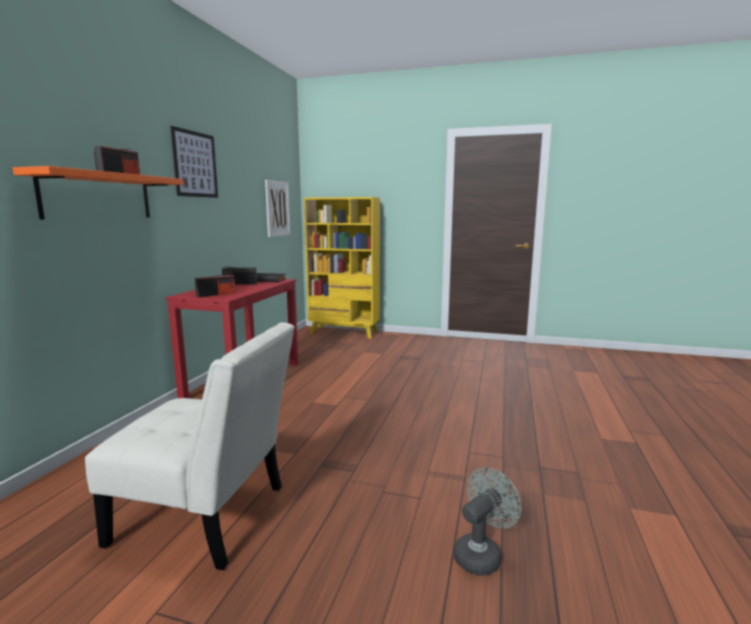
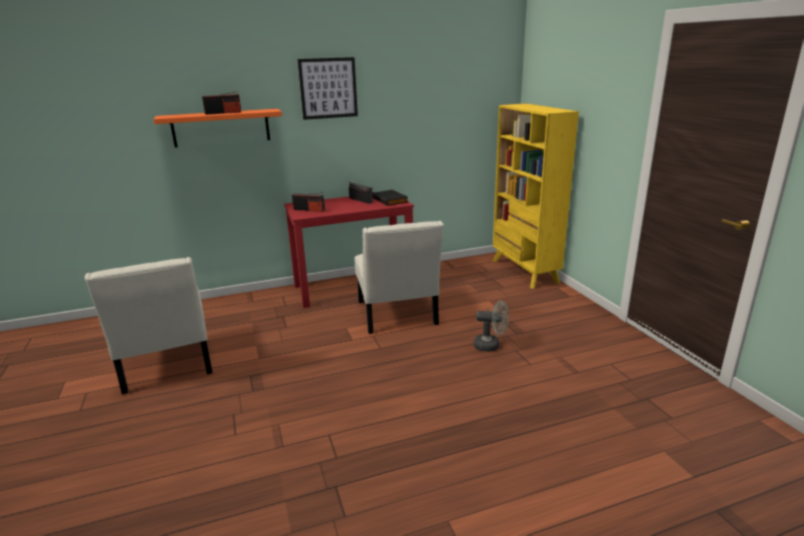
camera: 55 degrees right, 10 degrees up
(277, 208) = (464, 118): picture -> none
(329, 380) = (397, 316): none -> white chair
(481, 554) = (178, 488): grey fan -> grey fan (491, 346)

